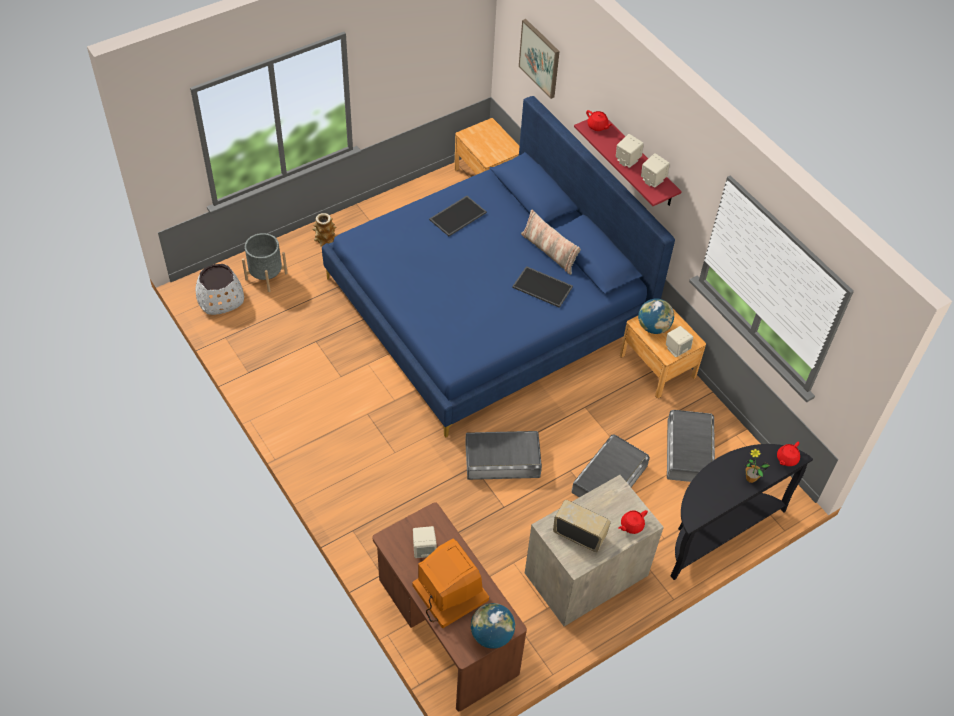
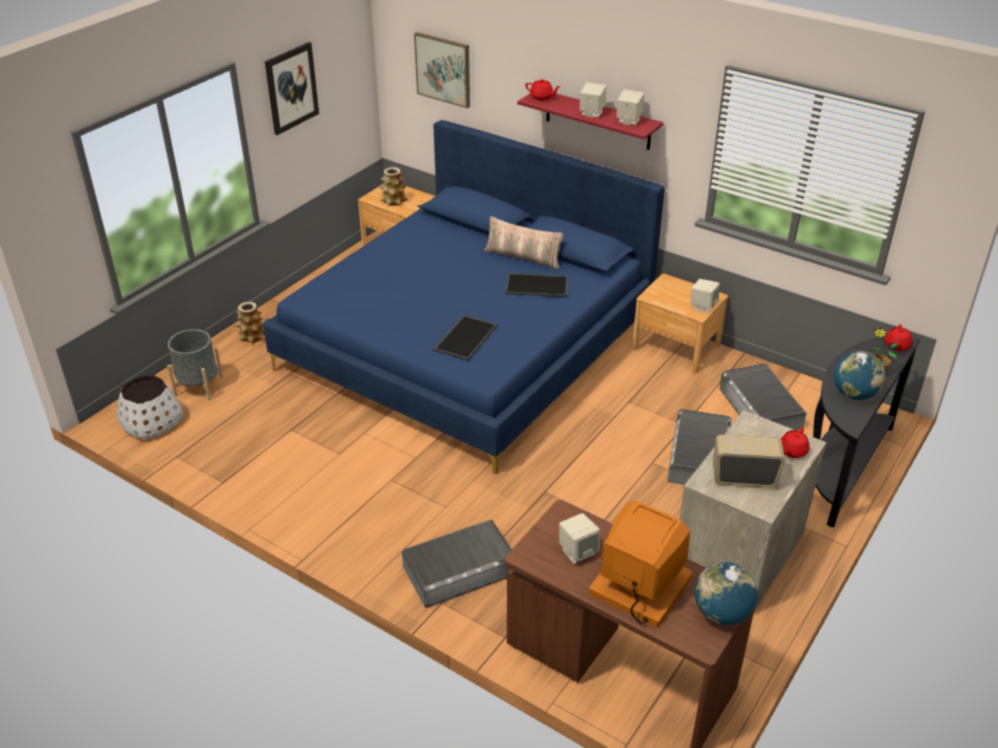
camera: 20 degrees left, 15 degrees down
(400, 48) = (291, 88): none -> picture
(457, 215) = (407, 252): tray -> tray (465, 337)
(483, 145) = (393, 201): none -> vase
(502, 460) = (572, 476): grey storage box -> grey storage box (459, 570)
(653, 327) = (666, 295): globe -> globe (854, 394)

